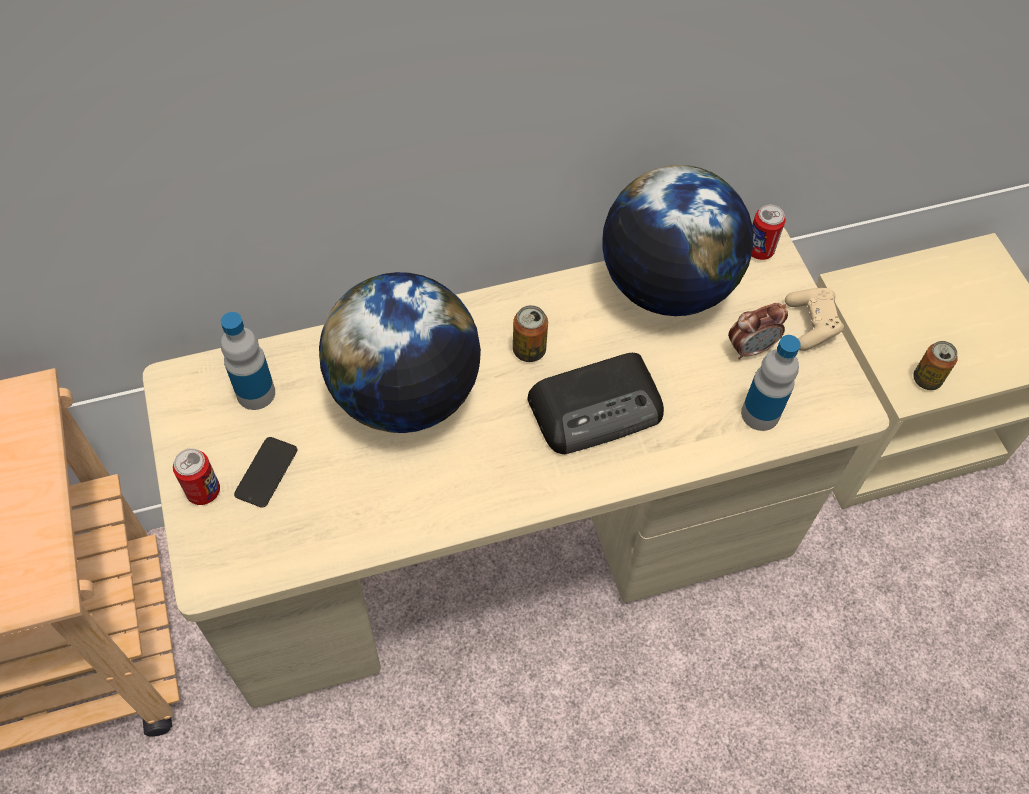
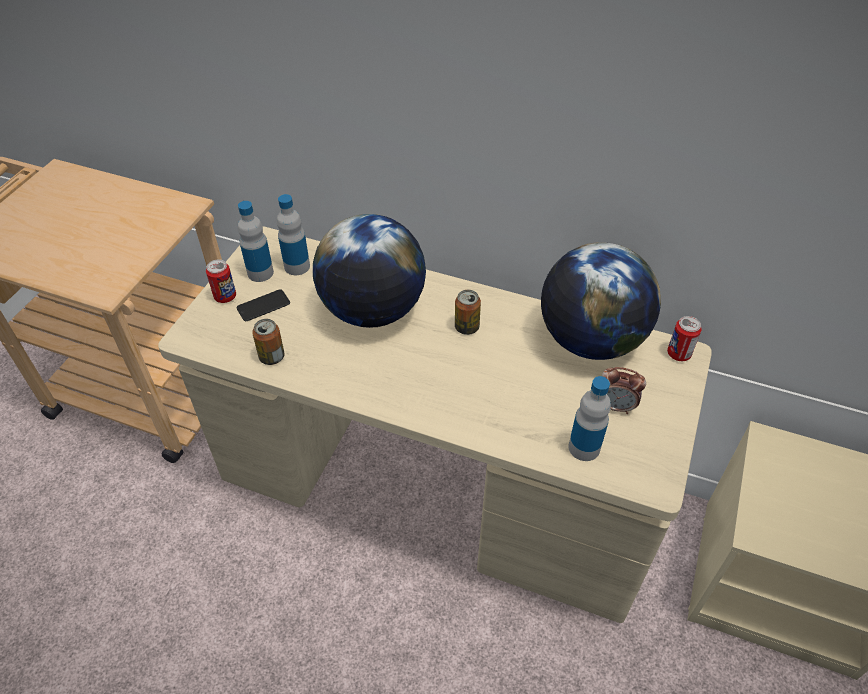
camera: 40 degrees right, 10 degrees down
(216, 430) = (260, 273): none -> bottle
(598, 408) = (478, 381): radio -> none
(811, 325) = (675, 417): beige game controller -> none
(926, 379) = (779, 535): can -> can (272, 357)

